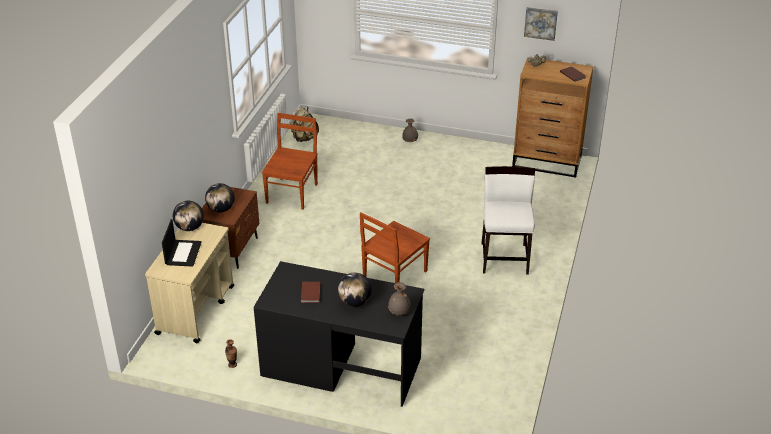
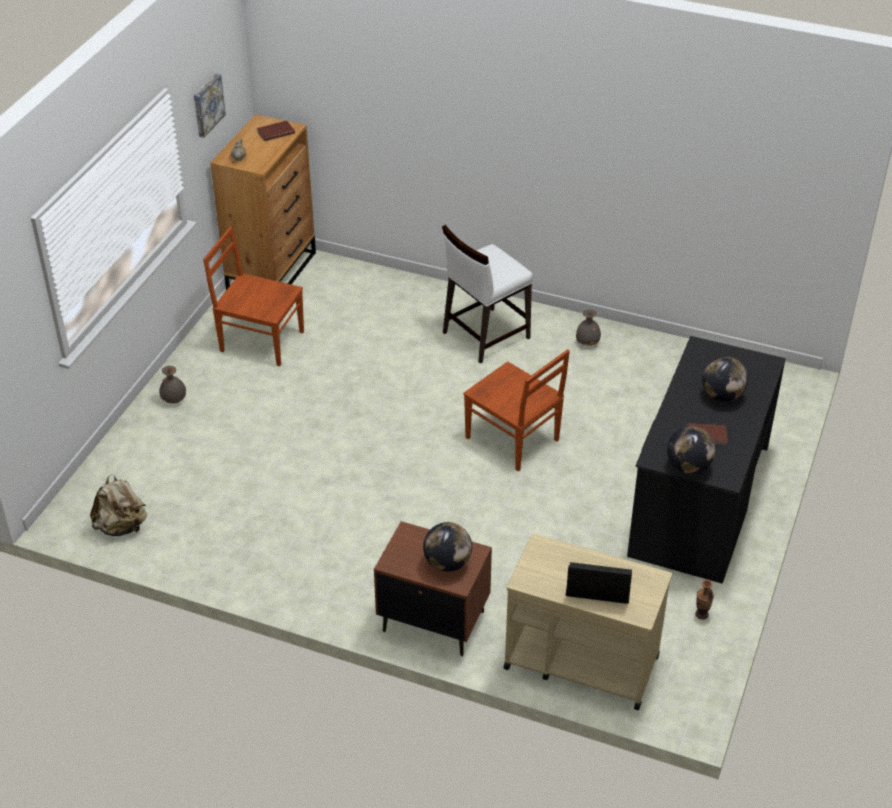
camera: 85 degrees left, 5 degrees up
(189, 228) = (531, 579): globe -> globe (688, 467)
(292, 193) = (287, 544): brown chair -> brown chair (260, 341)
(399, 312) = (739, 359): grey vase -> grey vase (588, 343)
(505, 258) = (485, 335): white chair -> white chair turned 45 degrees counterclockwise

